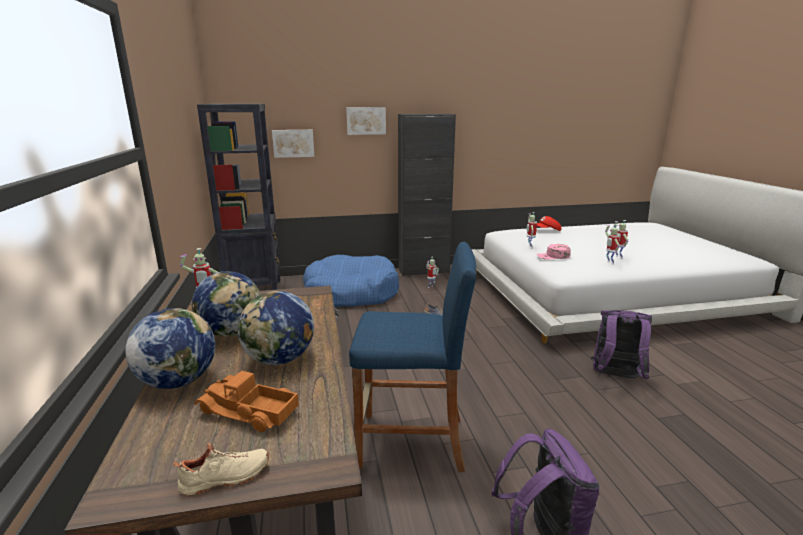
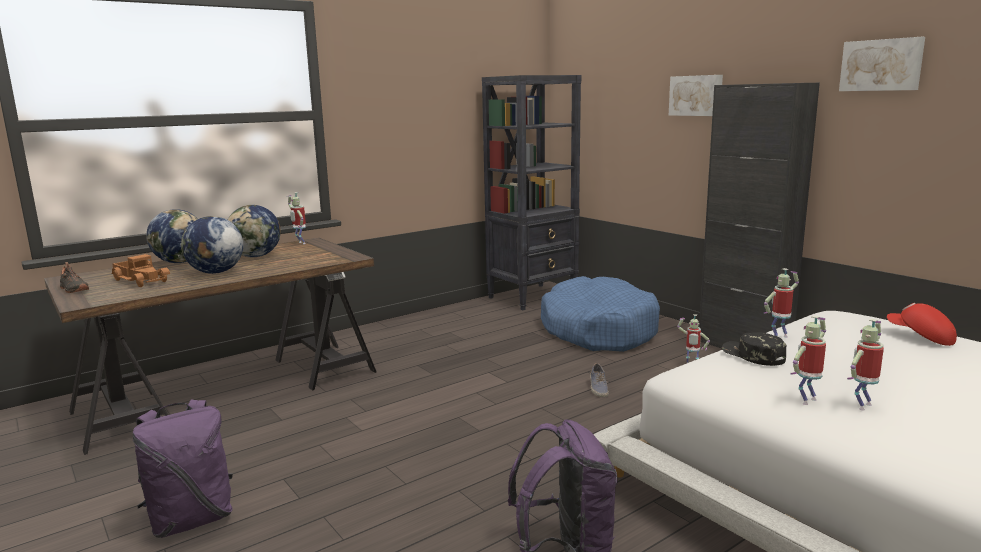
camera: 65 degrees right, 5 degrees down
(226, 479) = (73, 290): beige shoe -> black shoe
(248, 412) = (142, 280): toy truck -> toy truck turned 135 degrees clockwise
(293, 143) = (615, 124): picture -> picture (881, 65)
(411, 442) = (314, 429): blue stool -> none
(553, 256) = (753, 355): pink cap -> black cap

